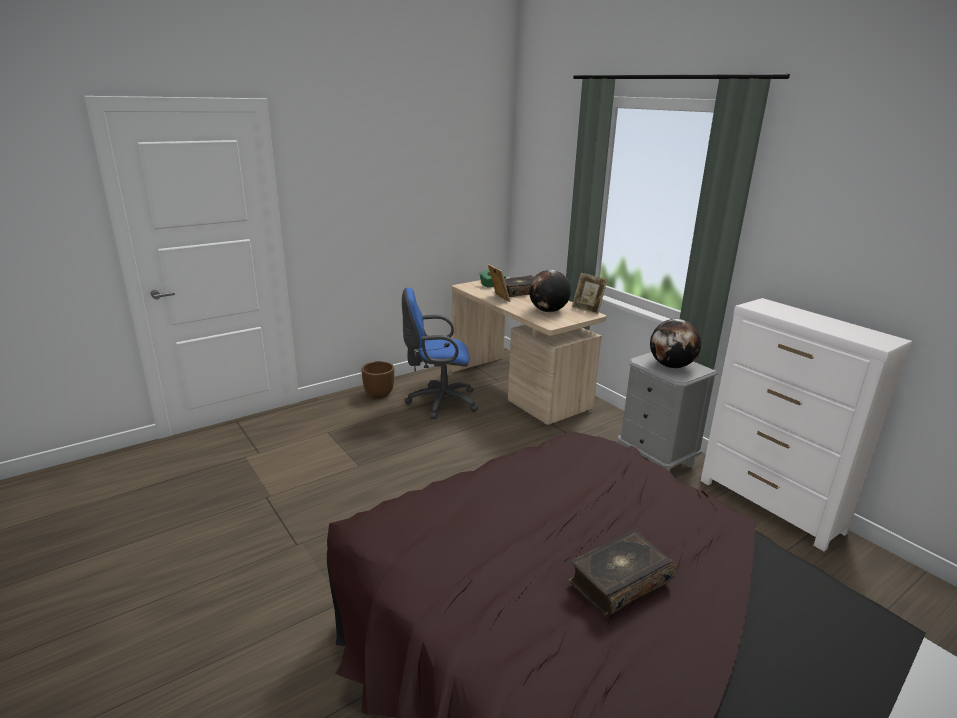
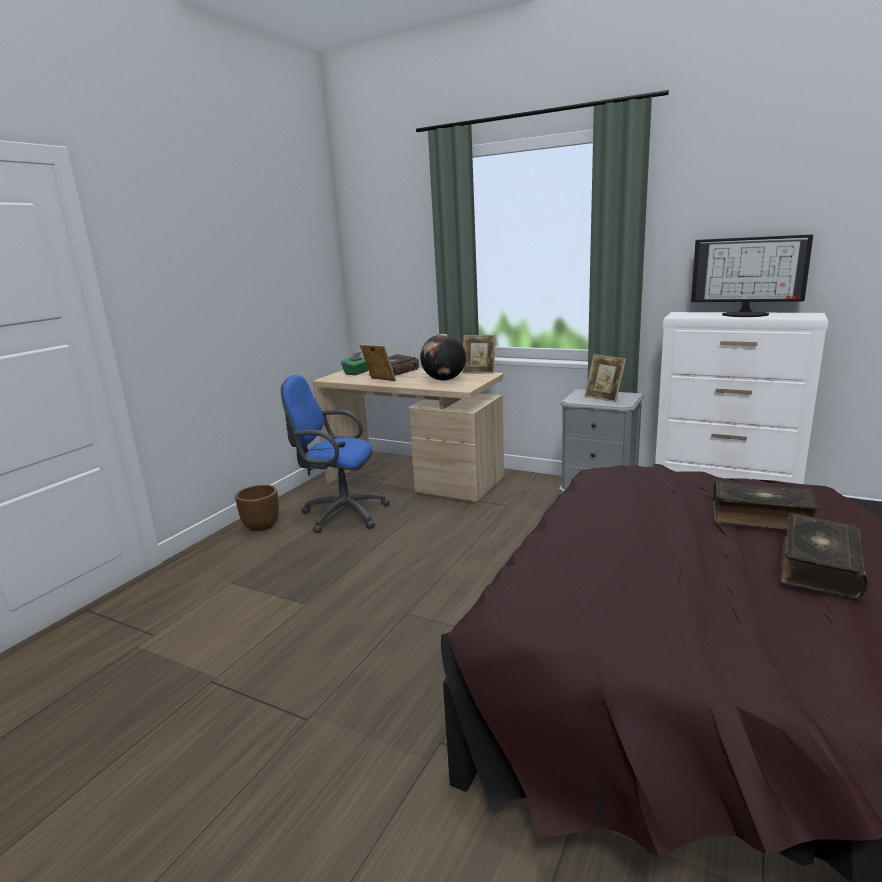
camera: 25 degrees left, 5 degrees down
(438, 402) = (340, 514): blue office chair -> blue office chair turned 45 degrees clockwise
(641, 525) = (761, 517): none -> book
(671, 366) = (604, 398): globe -> picture frame
(823, 321) = (745, 314): none -> monitor

